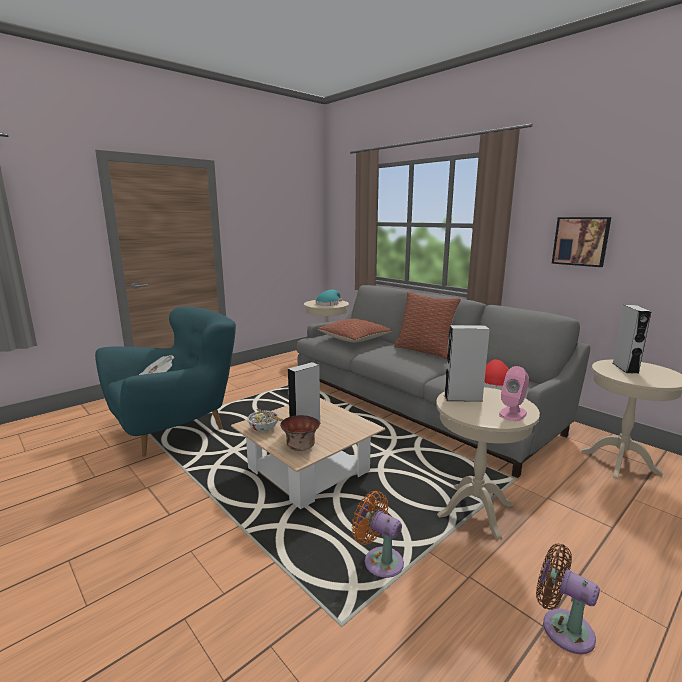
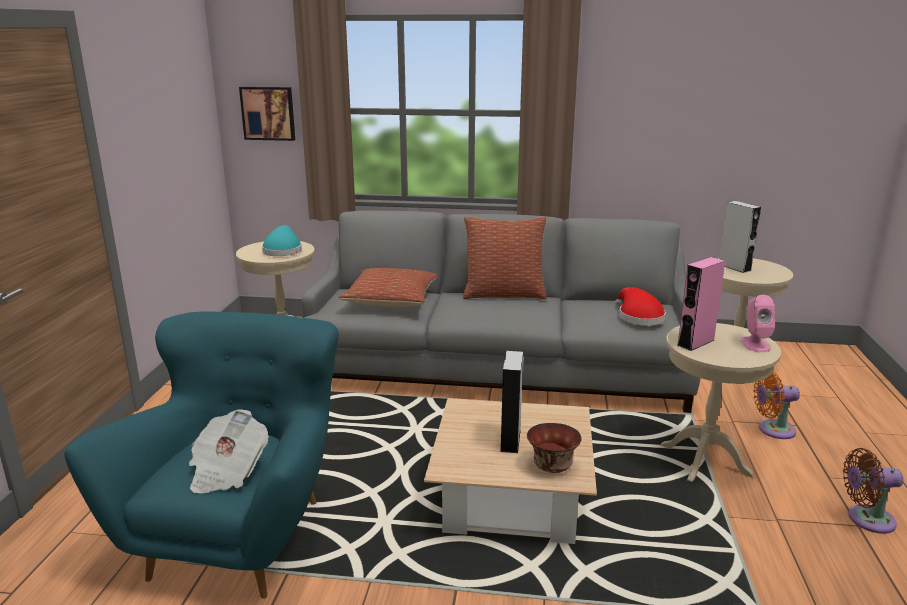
camera: 40 degrees left, 5 degrees up
(264, 428) = (473, 465): bowl -> none
(380, 560) = (707, 548): orange fan -> orange fan (772, 430)
(463, 398) = (695, 343): grey speaker -> pink speaker
(581, 241) = (652, 131): picture -> picture (268, 113)

